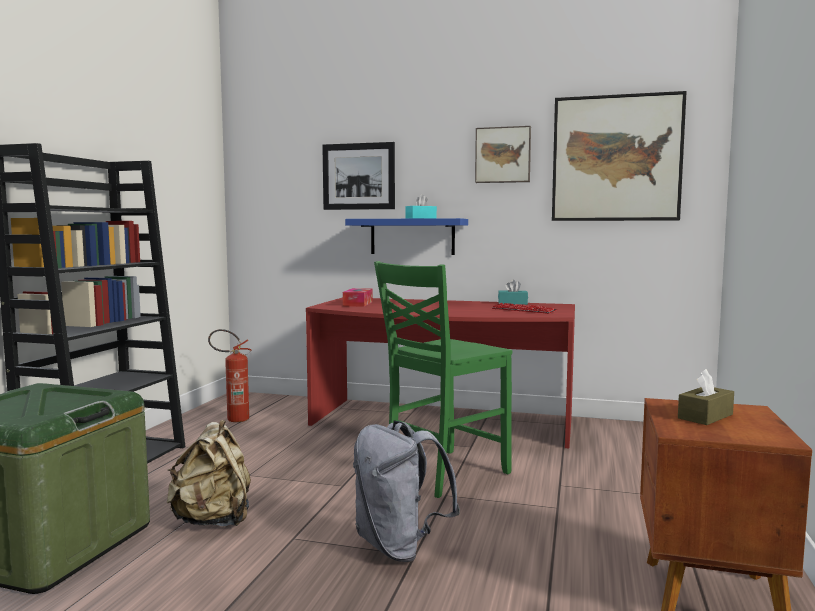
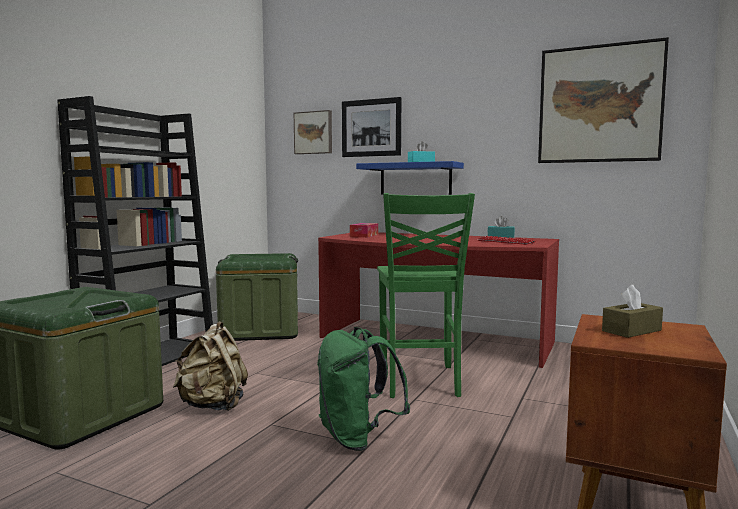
camera: 10 degrees right, 0 degrees up
(232, 420) = (260, 330): fire extinguisher -> green storage box
(399, 547) = (357, 438): grey backpack -> green backpack
(443, 474) = (419, 382): green chair -> green chair turned 60 degrees counterclockwise
(503, 155) = (495, 105): picture -> picture (313, 132)

